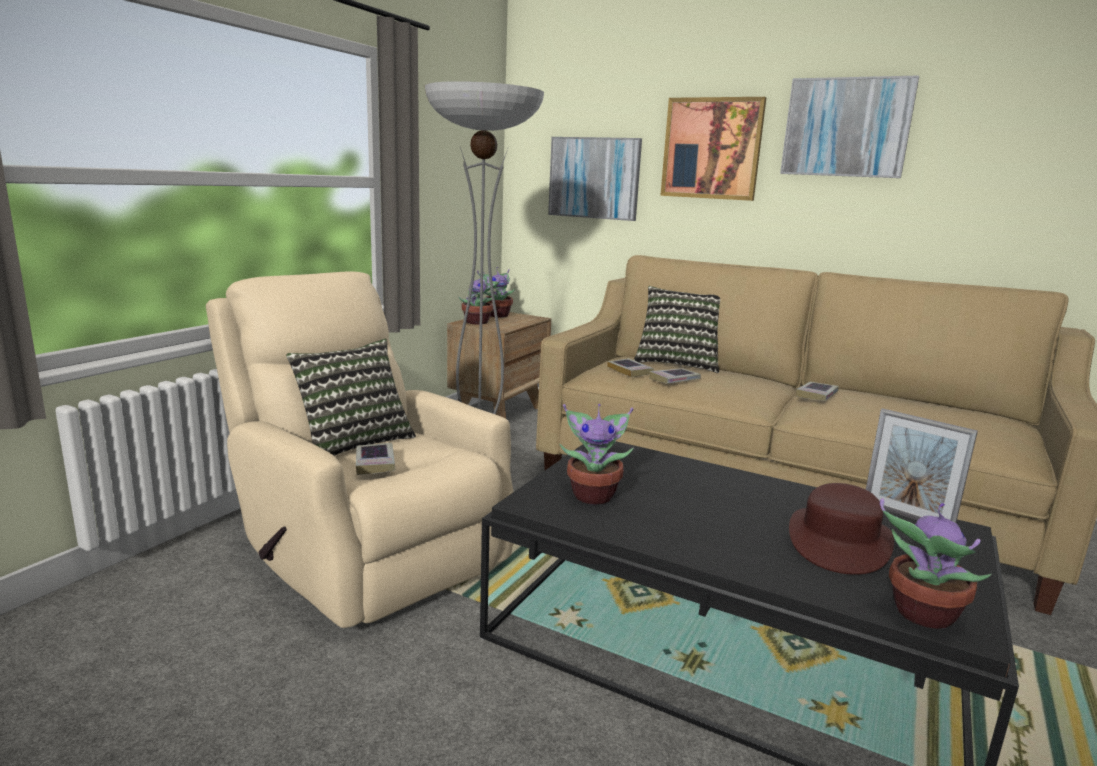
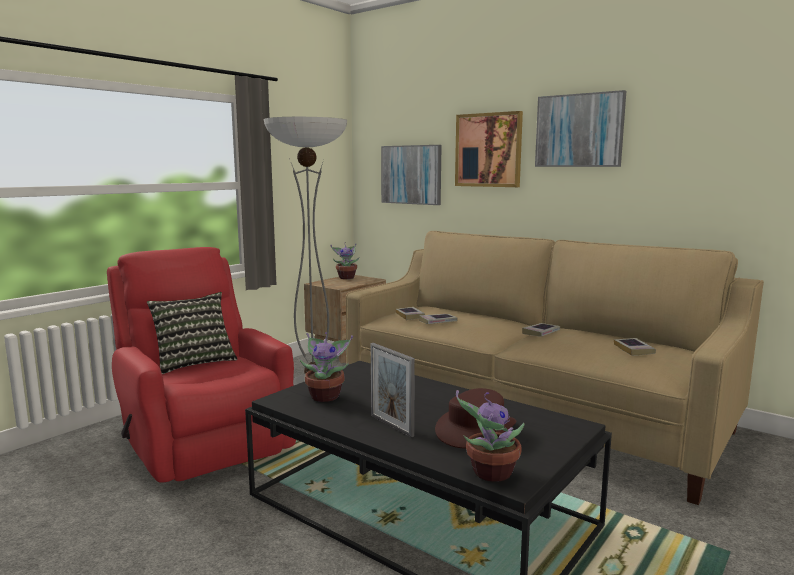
camera: 10 degrees right, 5 degrees down
(364, 547) = (203, 437): beige armchair -> red armchair
(375, 463) = (195, 374): book -> book (634, 350)
(478, 322) = (327, 283): potted plant -> none
(678, 363) = (456, 310): pillow -> none
(907, 516) = (545, 415): picture frame -> picture frame (391, 425)

